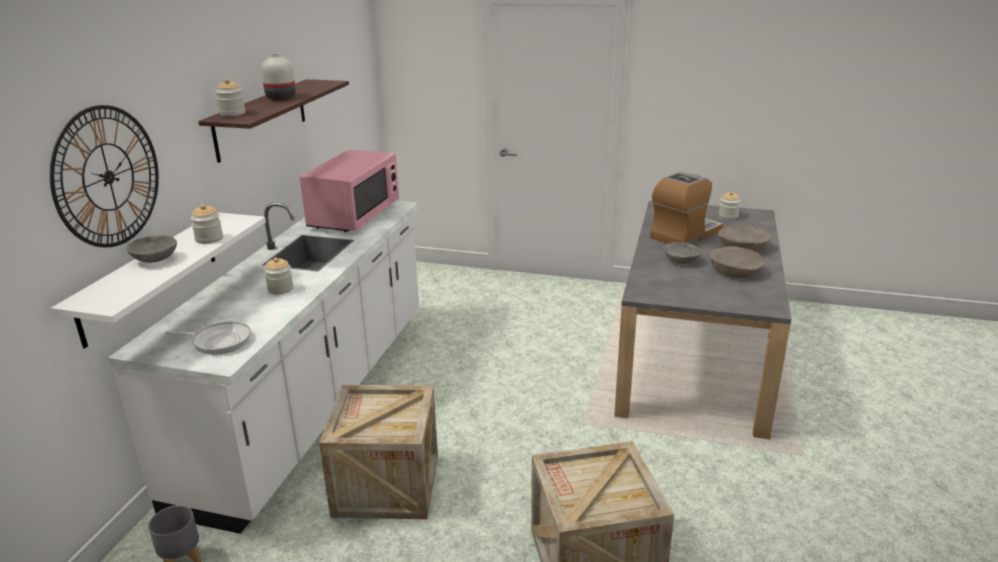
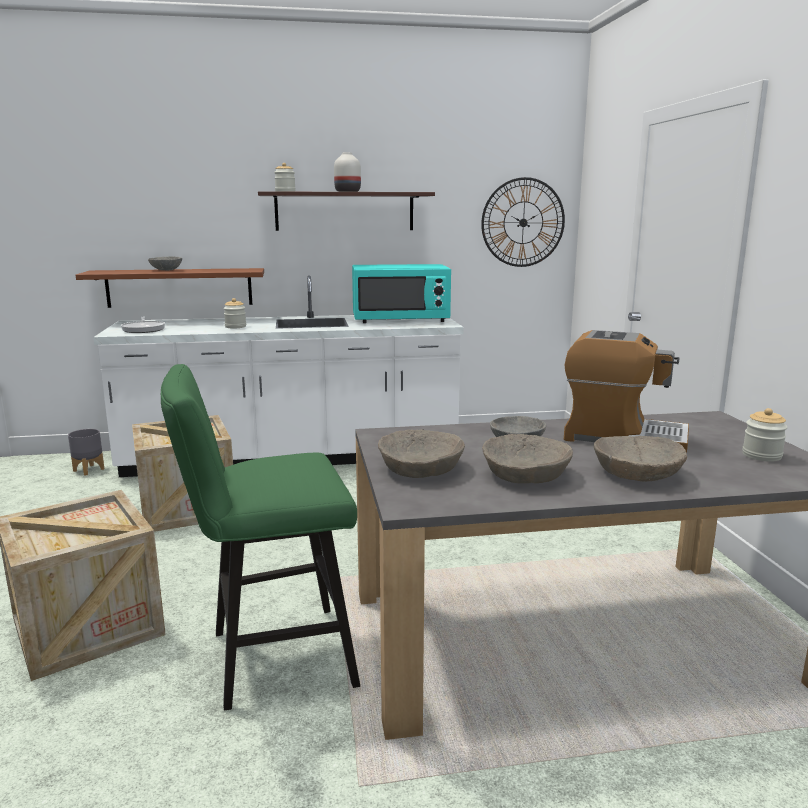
camera: 65 degrees right, 10 degrees down
(108, 177) = (156, 206): wall clock -> wall clock (523, 222)
(150, 276) = (179, 287): white shelf -> brown shelf
(209, 239) = (208, 271): jar -> none
(354, 216) = (400, 320): pink microwave -> turquoise microwave
(678, 468) = (270, 659): none -> green stool
(714, 295) = (421, 468): none -> beige bowl

